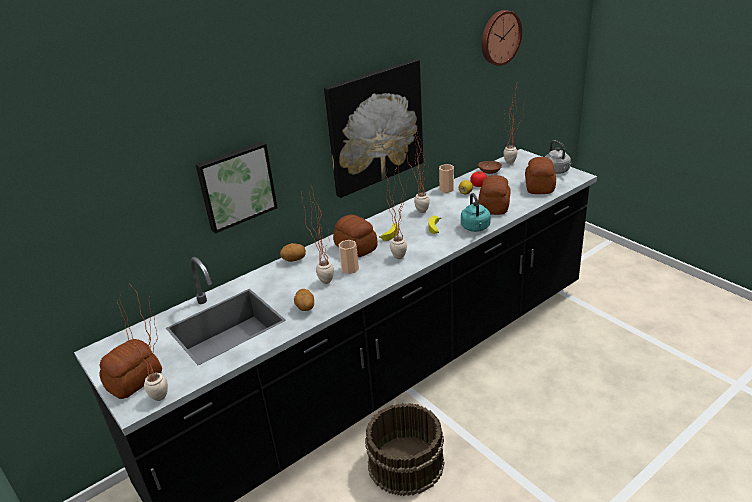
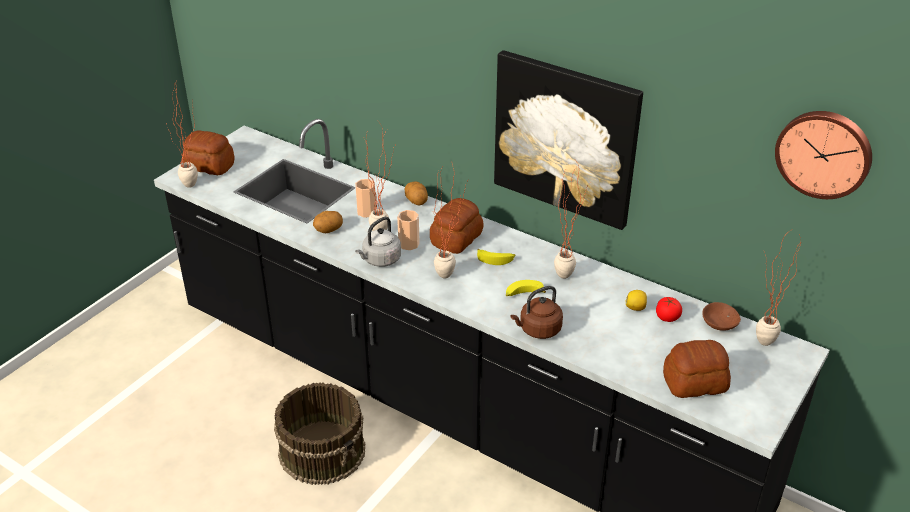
camera: 70 degrees right, 5 degrees up
(236, 185) = (392, 88): picture -> none
(446, 189) = (638, 288): cup -> cup (366, 212)
(475, 228) = (538, 330): turquoise kettle -> brown kettle
(494, 206) = (608, 341): bread -> none
(557, 171) = (763, 400): grey kettle -> grey kettle (380, 260)

